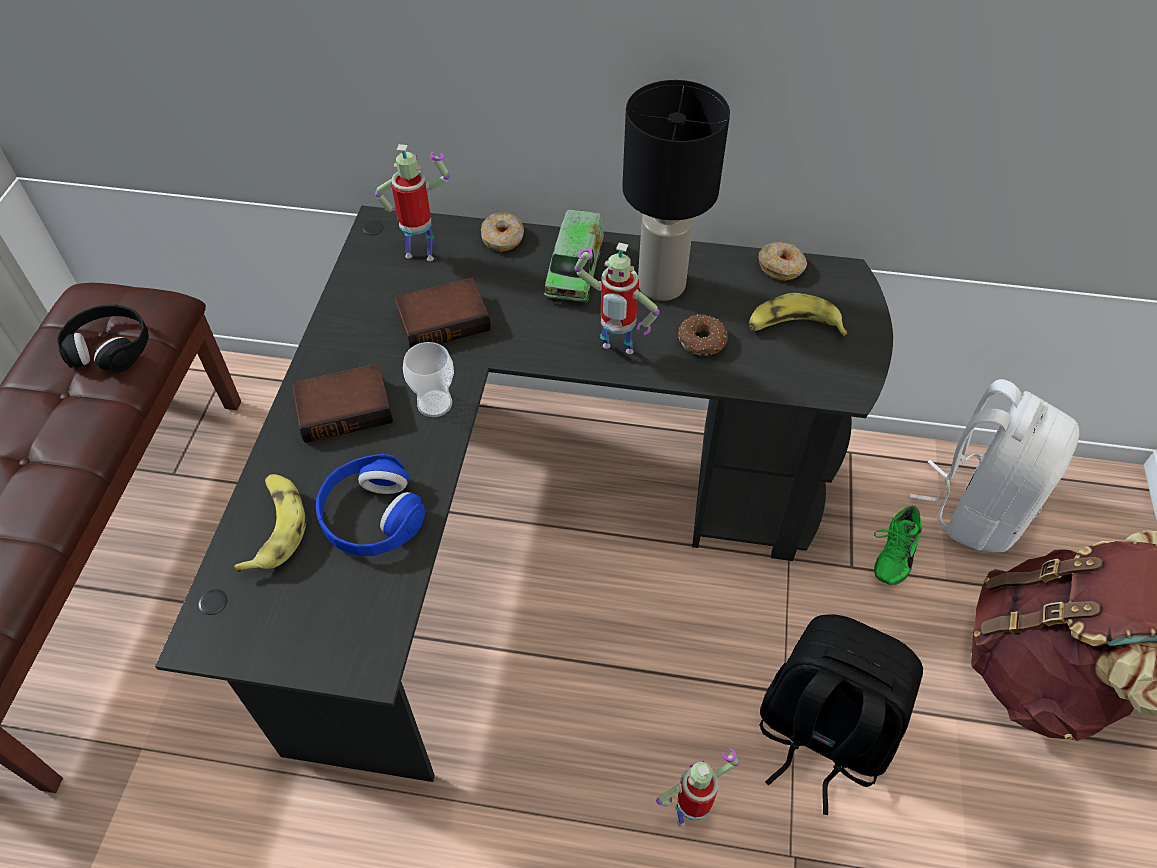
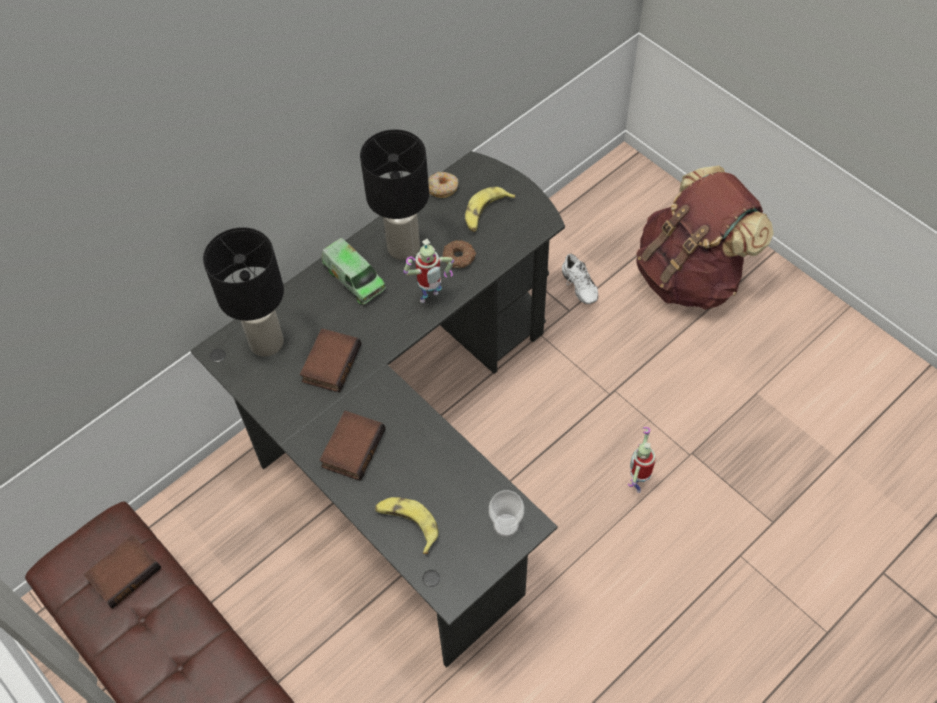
camera: 50 degrees left, 5 degrees up
(109, 347) = (124, 572): black headphones -> book
(371, 516) = (439, 475): blue headphones -> none
(421, 254) = (266, 343): toy robot -> black table lamp
(434, 403) = (389, 403): cup -> cup (506, 525)
(503, 238) = (294, 296): donut -> none
(820, 736) = (644, 396): black backpack -> none
(891, 554) = (577, 287): green shoe -> white shoe
(977, 508) = (585, 229): white backpack -> none

